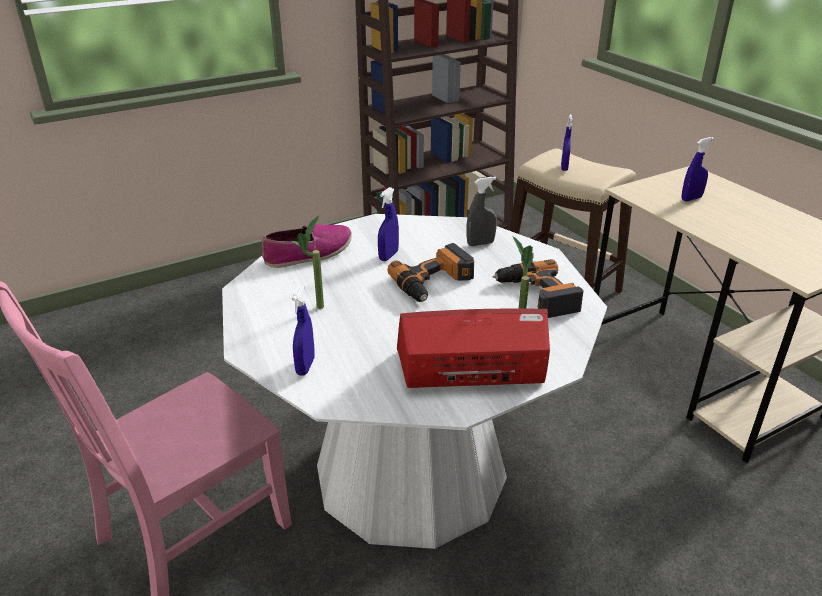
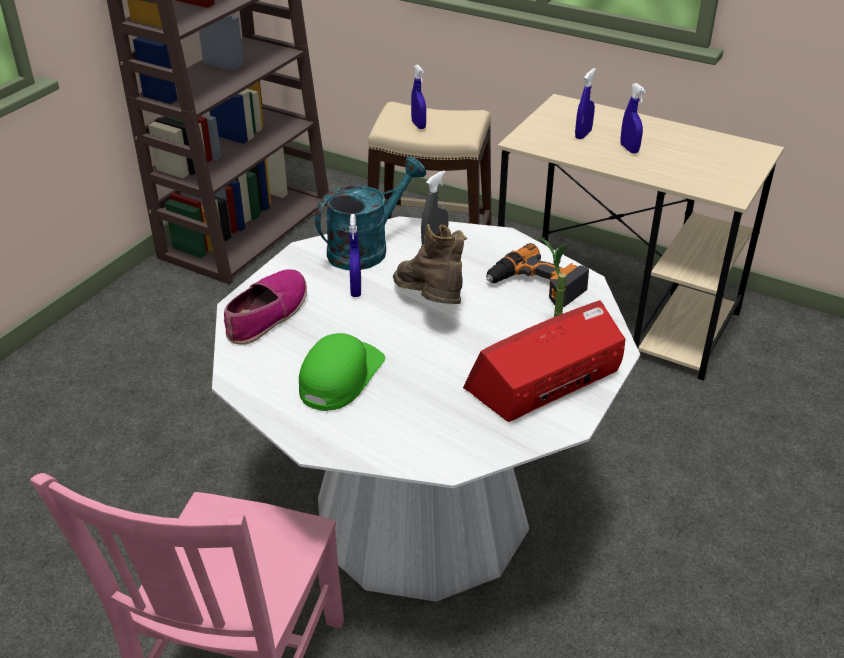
camera: 30 degrees left, 5 degrees up
(305, 366) = (392, 439): blue spray bottle -> blue spray bottle (629, 149)
(315, 310) = (340, 376): potted plant -> green cap
(425, 232) = (366, 248): none -> turquoise watering can
(434, 283) = (431, 304): power drill -> brown boot

